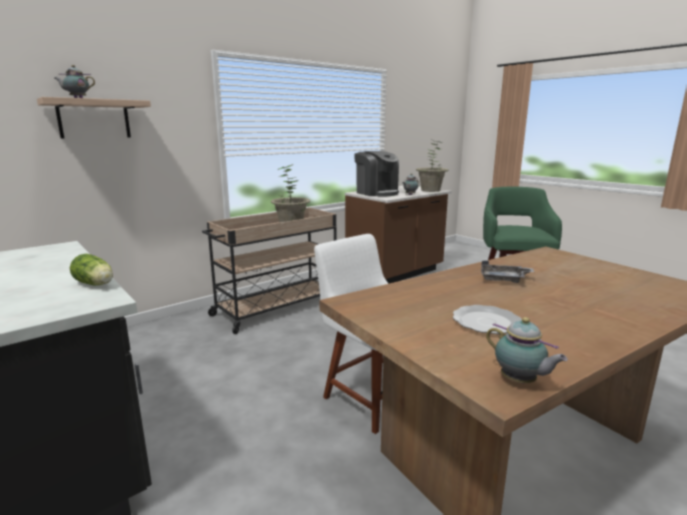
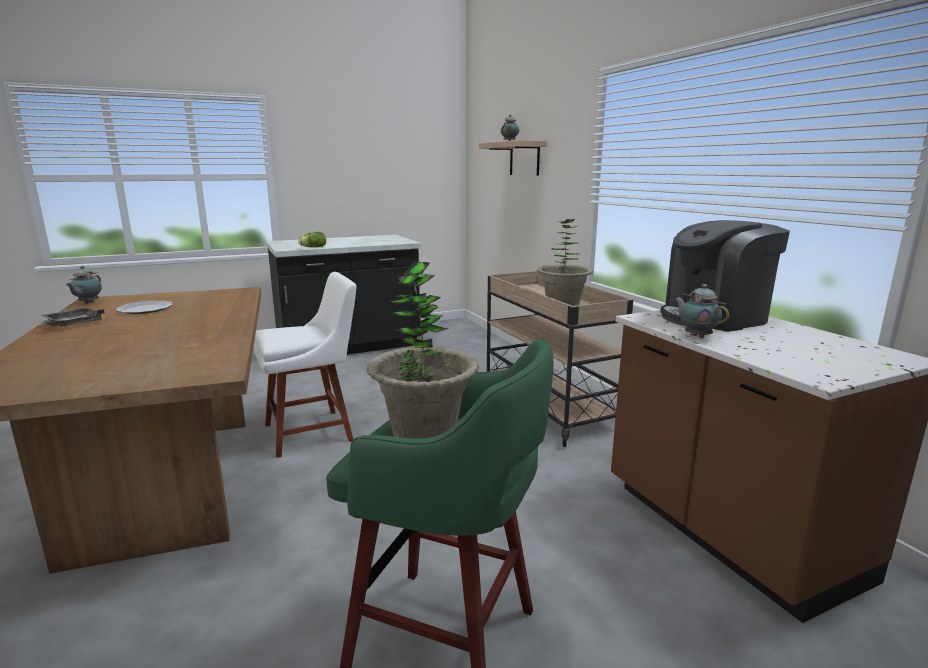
camera: 105 degrees right, 0 degrees up
(430, 190) = (800, 365): potted plant -> potted plant (424, 431)
(503, 279) = (191, 328): grey tray -> grey tray (72, 324)
(519, 382) = (87, 303): teapot -> teapot turned 60 degrees counterclockwise

